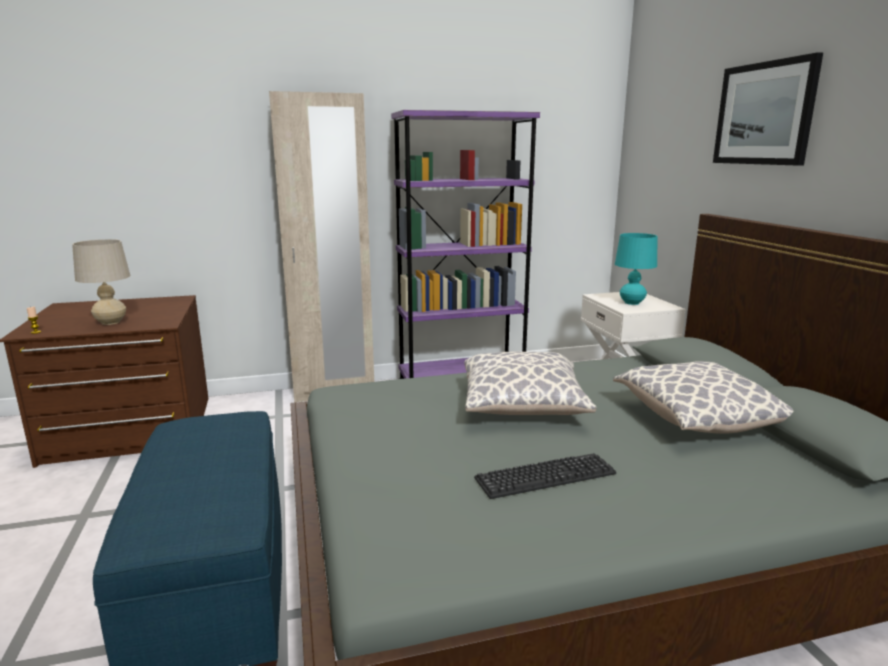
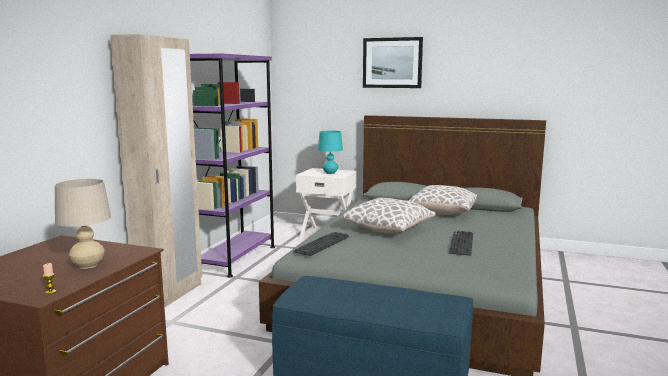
camera: 55 degrees left, 5 degrees down
(390, 388) = (322, 244): none -> keyboard

